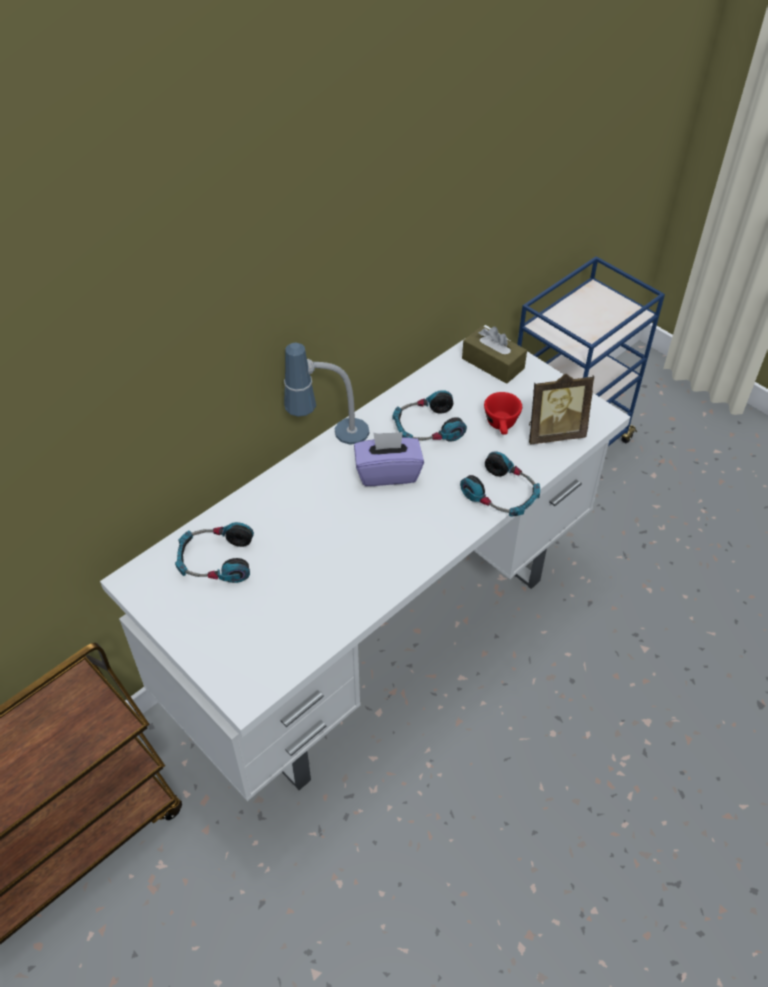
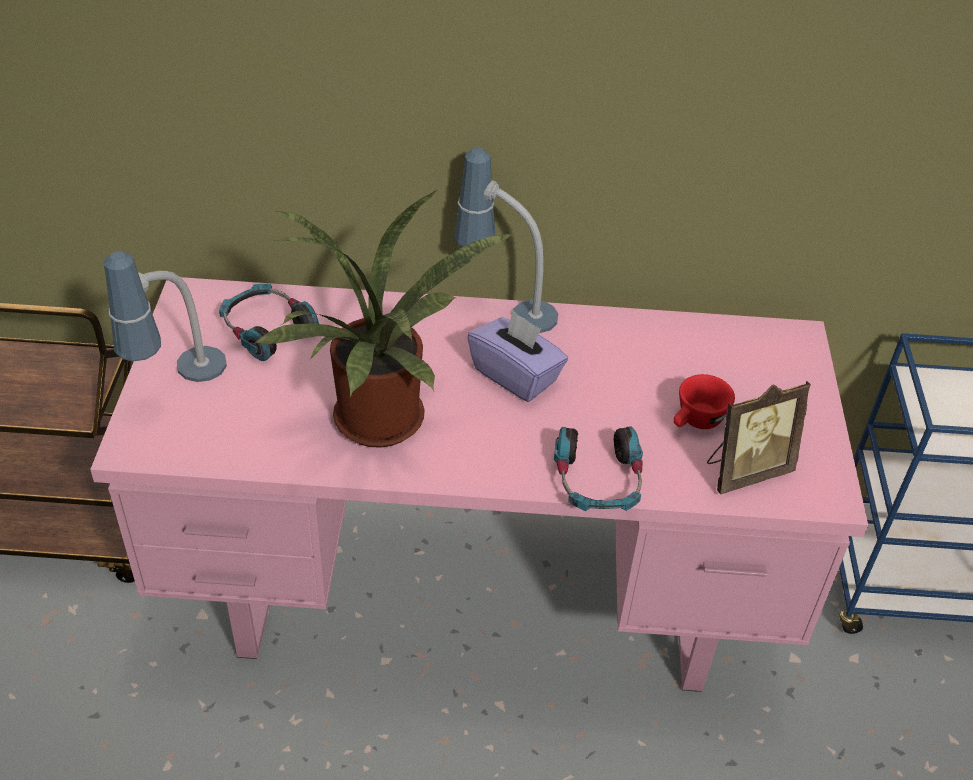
camera: 45 degrees right, 5 degrees down
(216, 637) = (178, 385): none -> table lamp
(362, 560) = (380, 427): none -> potted plant
(383, 635) = (476, 599): white desk -> pink desk
(427, 428) = (614, 367): headphones -> none
(493, 363) = (775, 360): brown tissue box -> none
(553, 433) = (745, 471): picture frame -> picture frame turned 60 degrees counterclockwise

